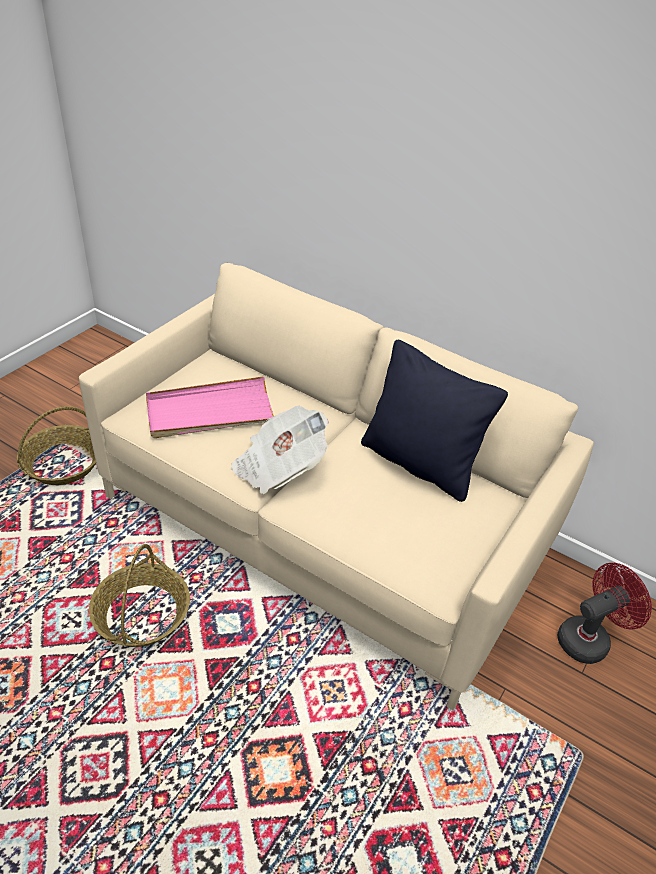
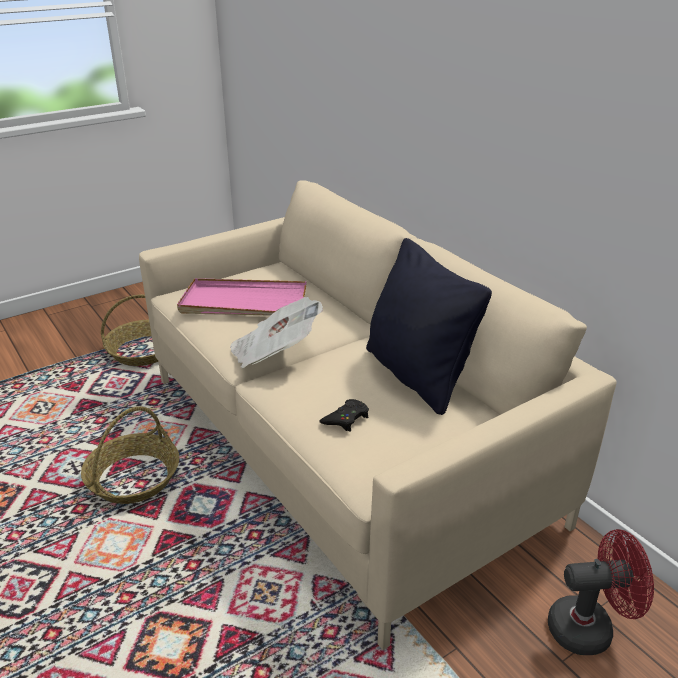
camera: 25 degrees right, 10 degrees down
(387, 526) = (346, 419): none -> black game controller

